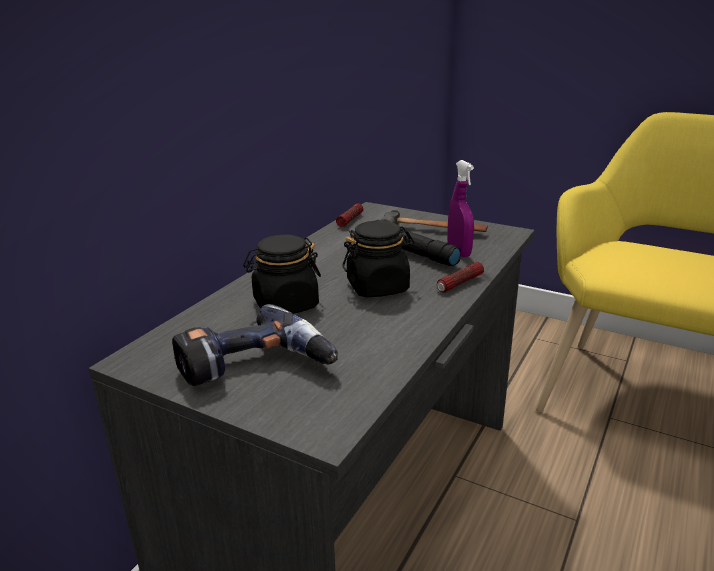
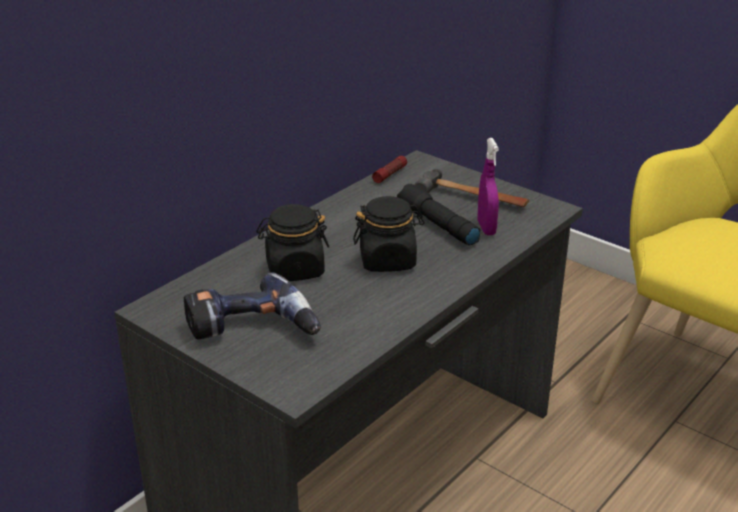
camera: 10 degrees right, 5 degrees up
(460, 283) = (469, 266): flashlight -> none

